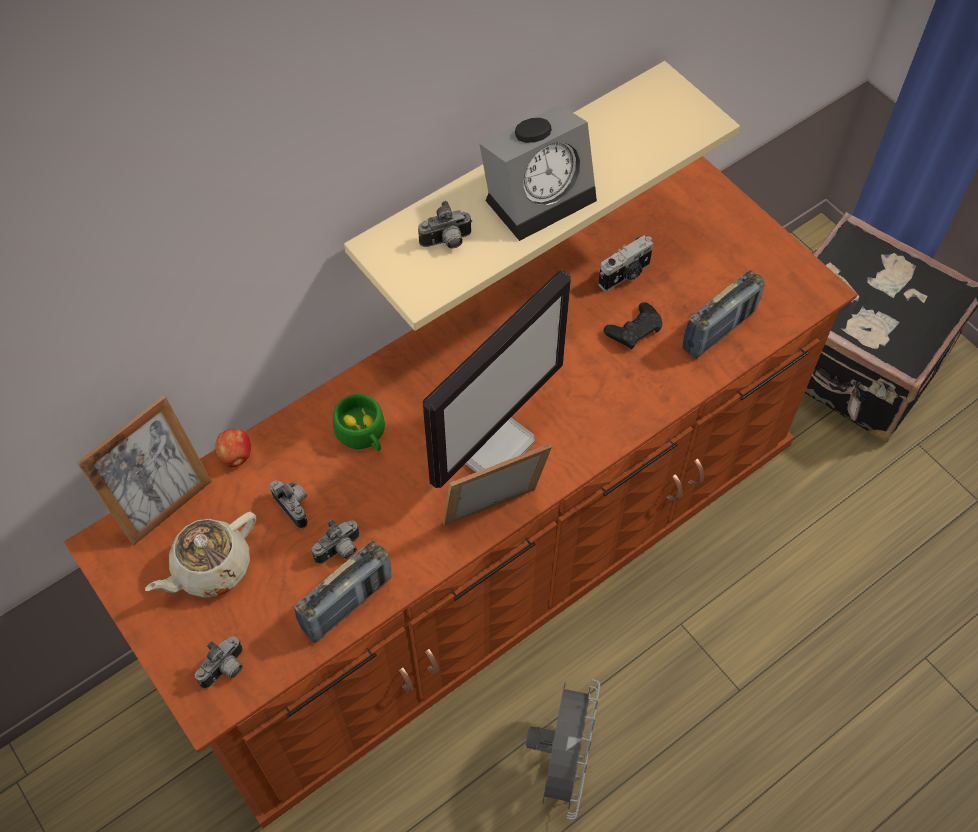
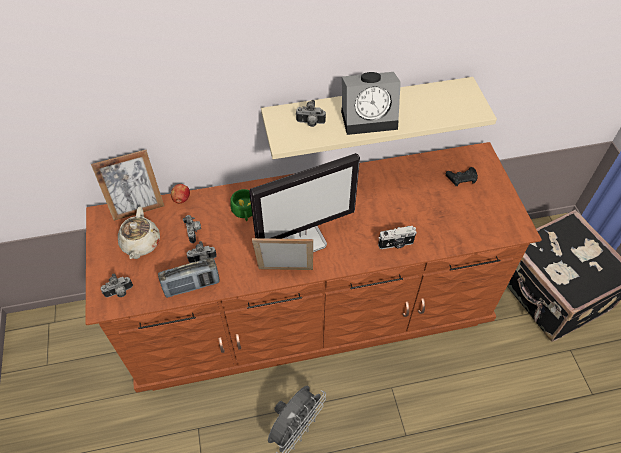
camera: 25 degrees right, 5 degrees down
(211, 568) = (141, 244): beige teapot -> beige teapot turned 75 degrees counterclockwise
(625, 275) = (417, 185): camera -> camera (396, 244)
(634, 330) = (407, 213): black game controller -> black game controller (461, 178)
(719, 330) = (452, 229): radio -> none

